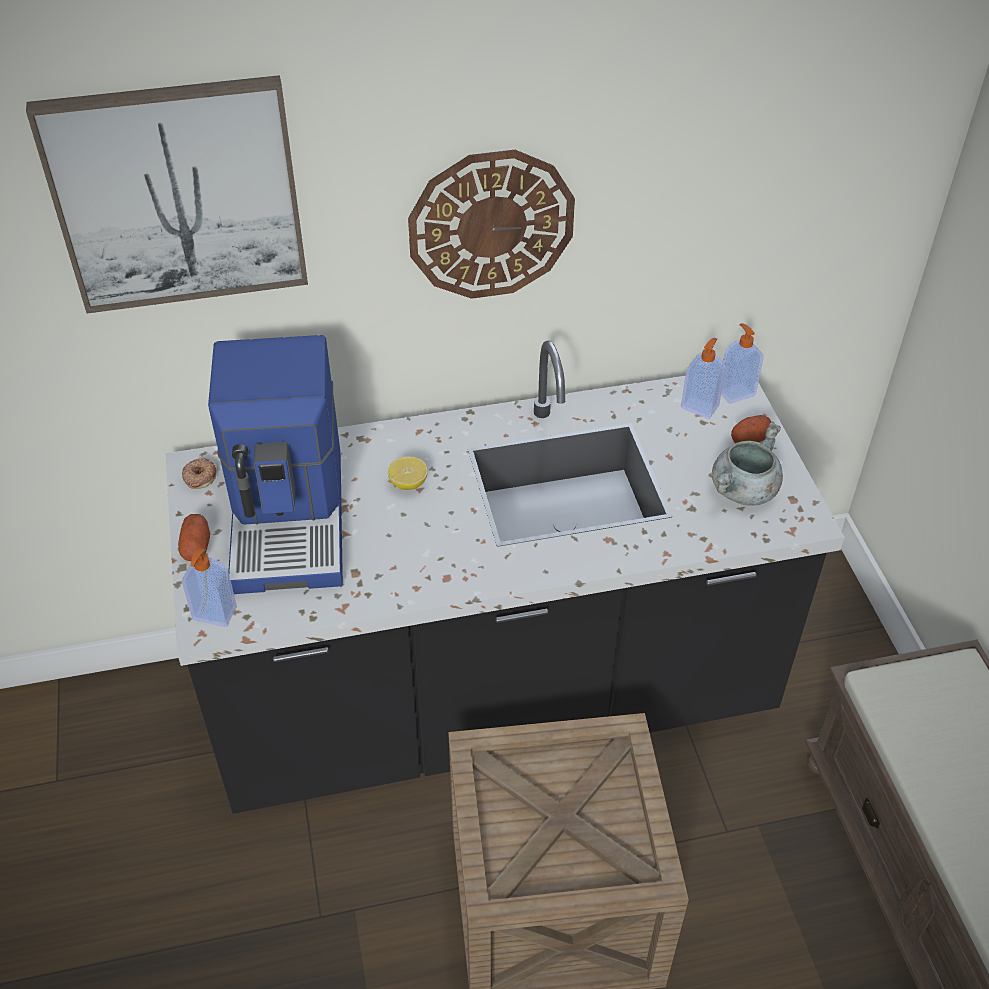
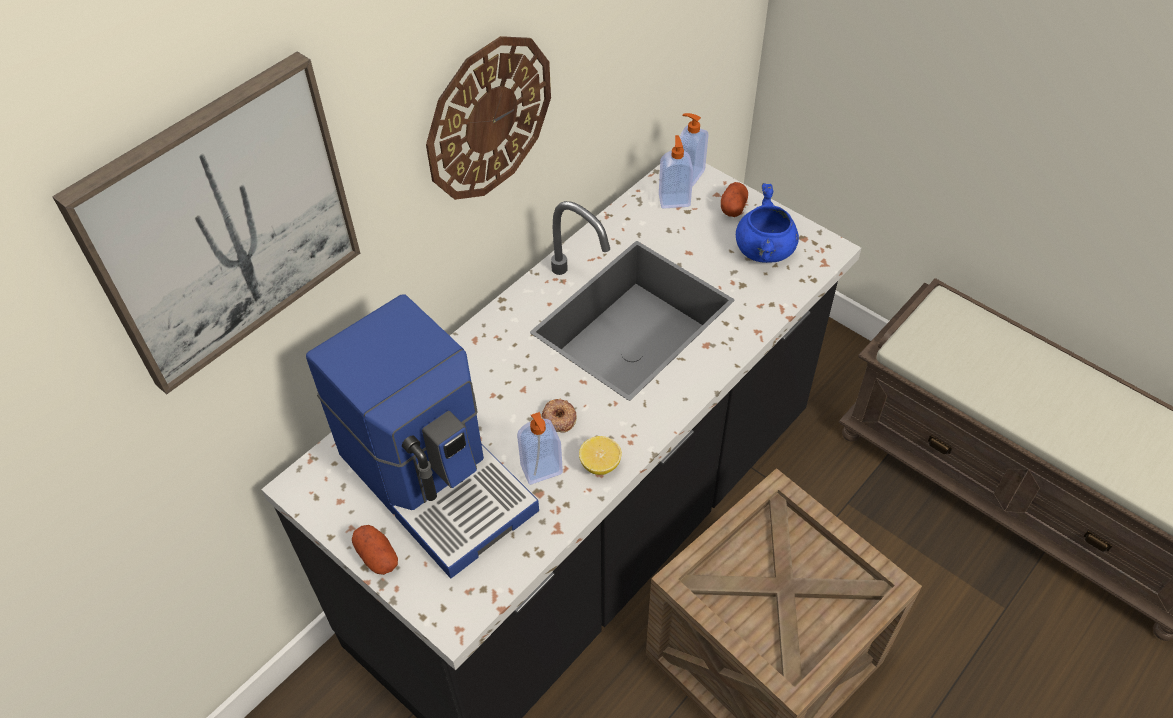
camera: 35 degrees left, 5 degrees up
(199, 476) = (316, 491): donut -> donut (559, 418)
(214, 615) = (453, 606): soap dispenser -> soap dispenser (542, 471)
(408, 483) = (509, 390): lemon -> lemon (600, 464)
(743, 491) = (765, 251): grey cooking pot -> blue cooking pot

